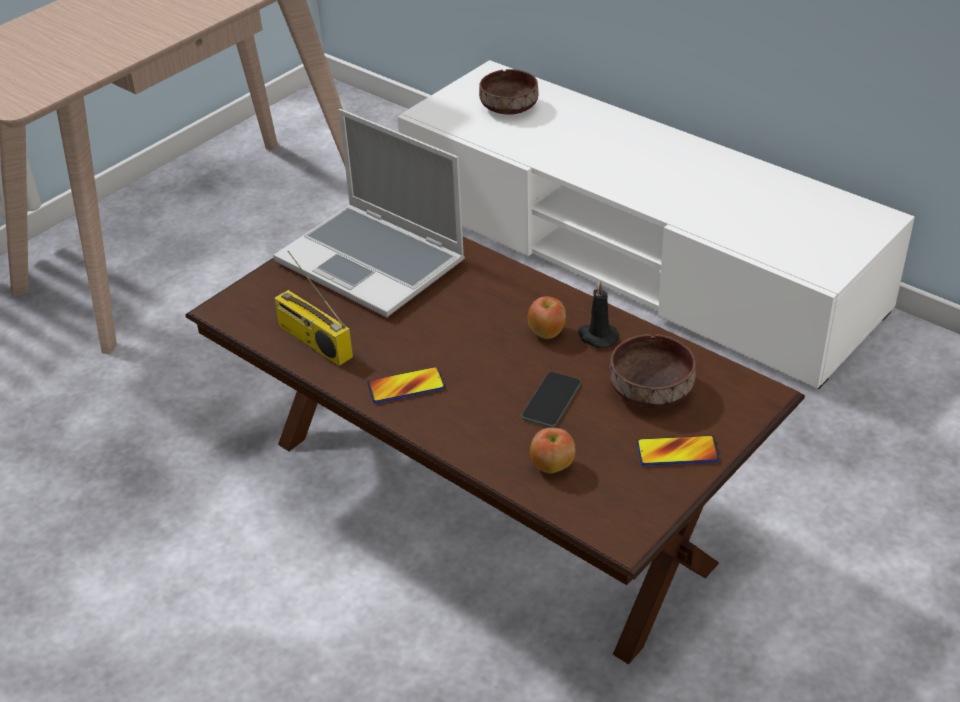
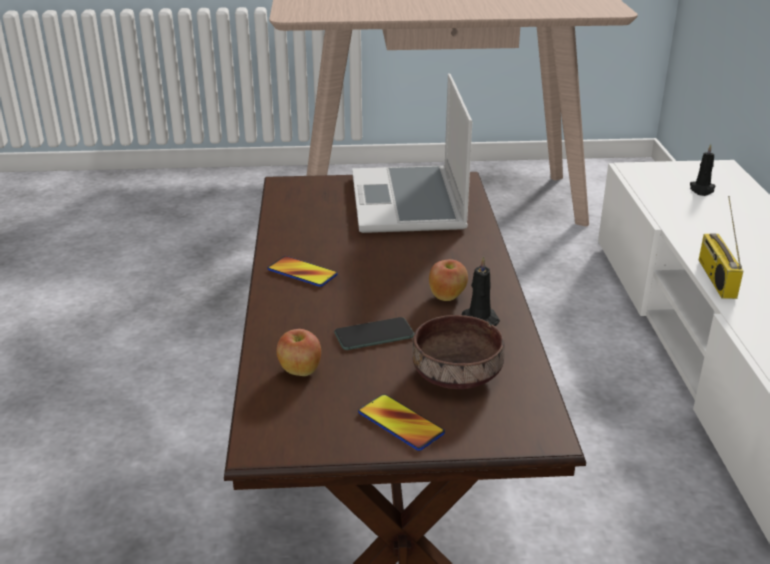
camera: 45 degrees right, 10 degrees down
(312, 341) = (298, 222): radio -> radio (715, 277)
(508, 108) = (701, 190): brown bowl -> black candle

